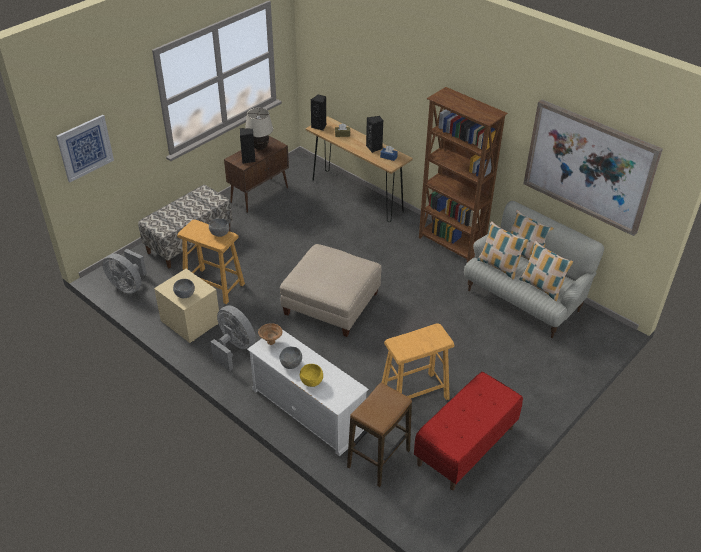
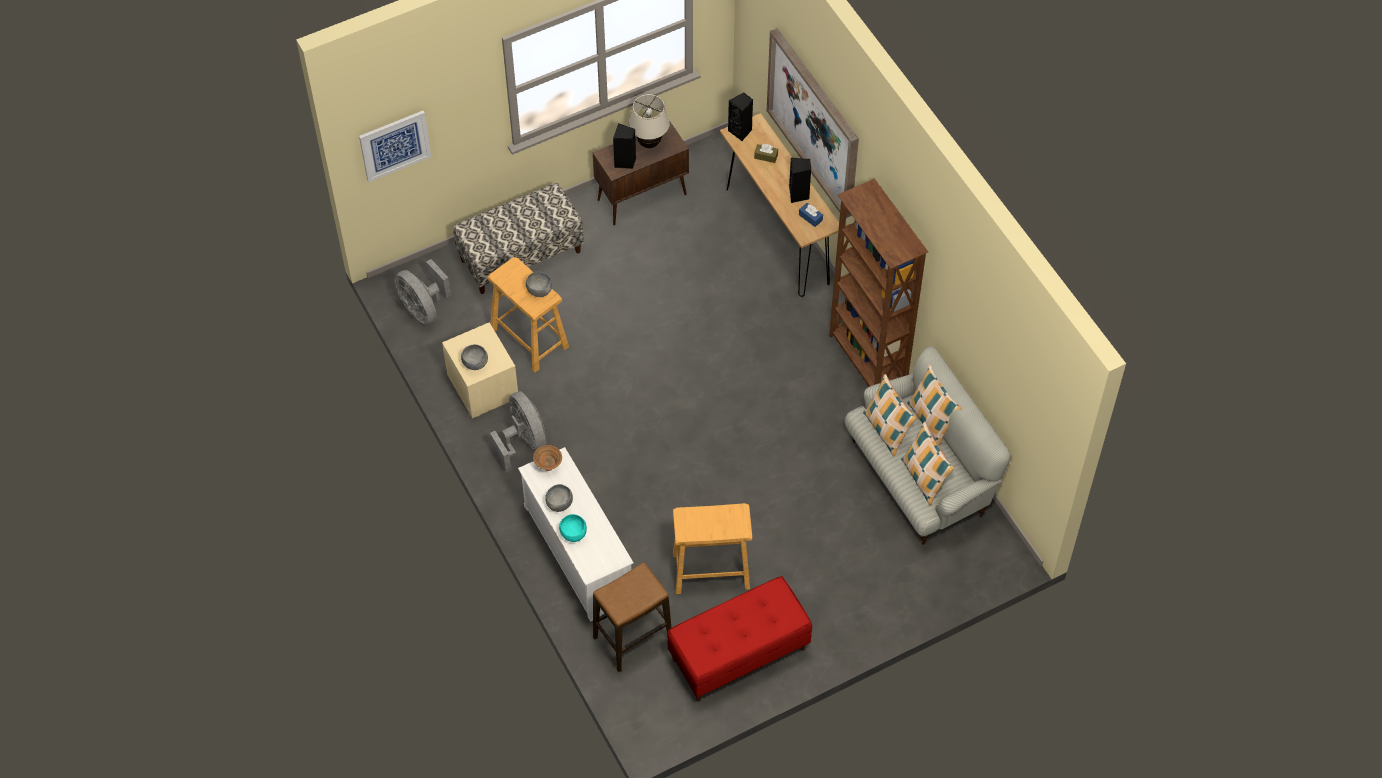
camera: 20 degrees right, 15 degrees up
(311, 382) = (573, 534): yellow bowl -> turquoise bowl
(331, 303) = (667, 410): beige ottoman -> none
(589, 166) = (999, 360): picture -> picture (814, 122)

